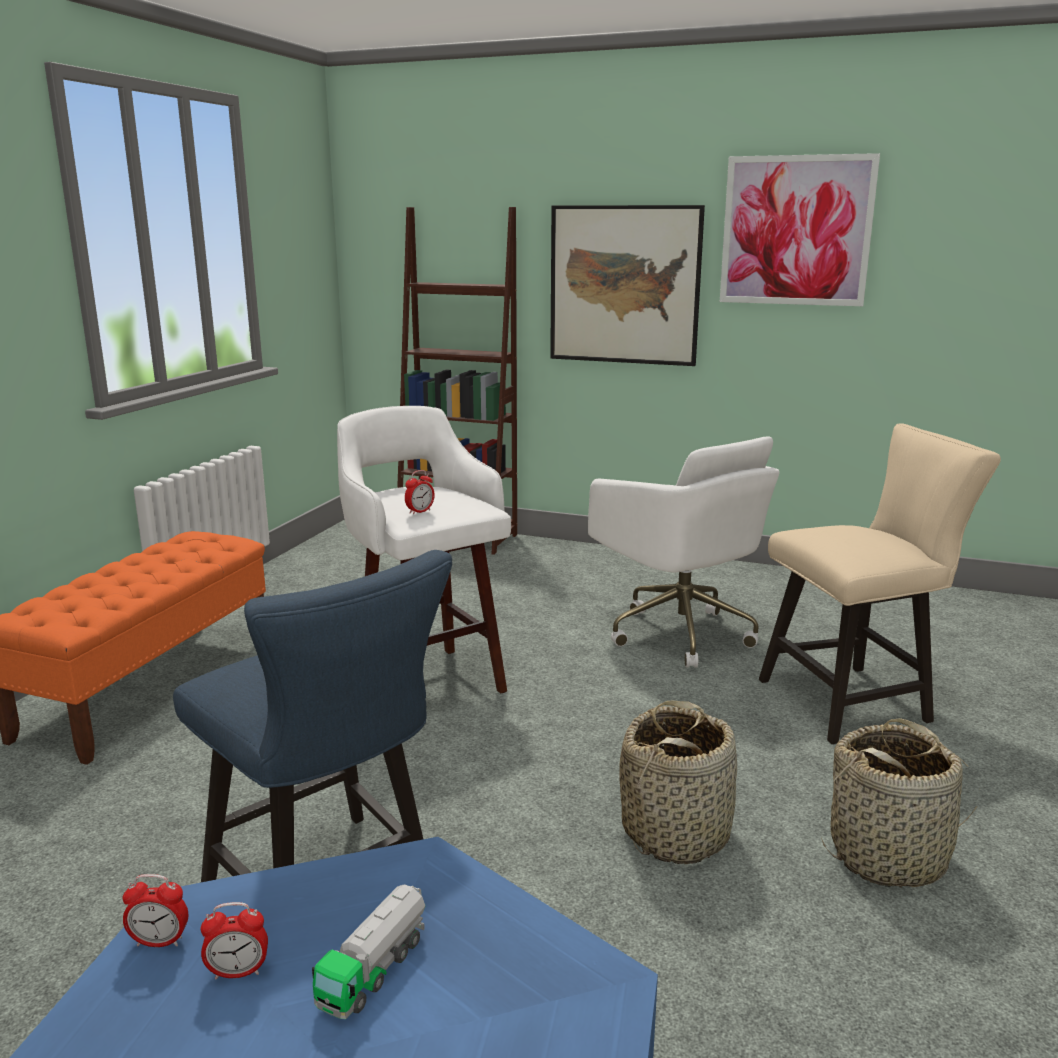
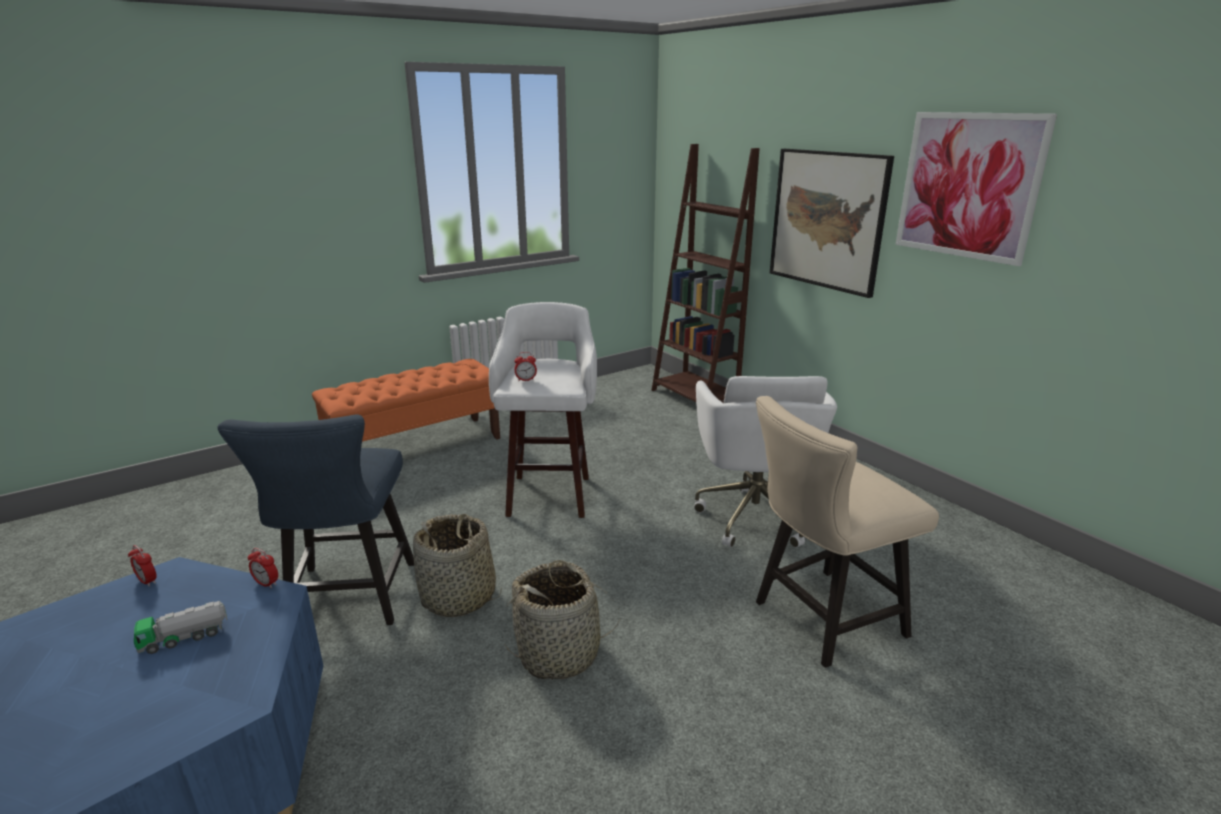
camera: 35 degrees right, 5 degrees up
(238, 972) = (147, 610): alarm clock -> alarm clock (266, 583)
(855, 700) = (820, 620): beige chair -> beige chair turned 135 degrees clockwise
(889, 855) = (673, 743): basket -> basket (459, 597)

